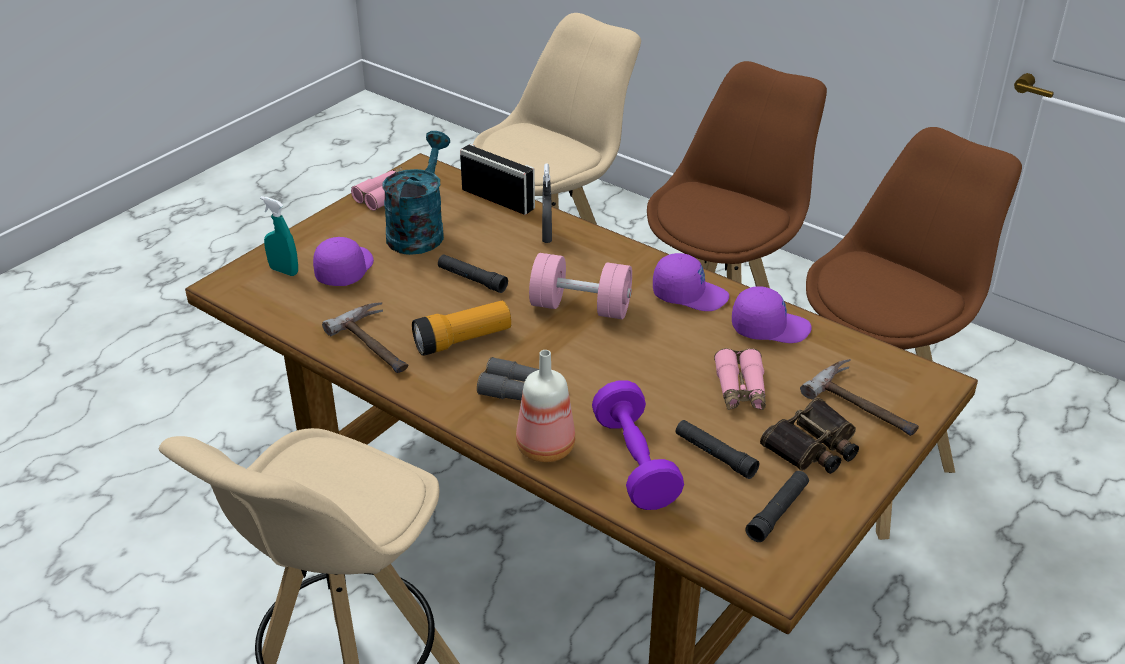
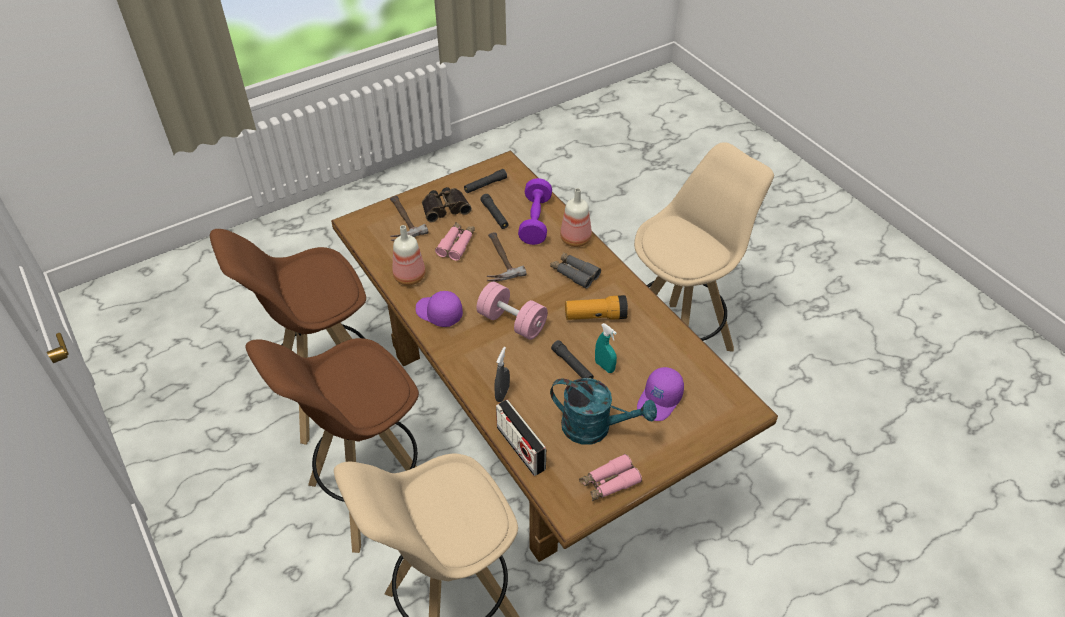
camera: 160 degrees left, 10 degrees up
(284, 271) = (704, 412): turquoise spray bottle -> turquoise spray bottle (604, 366)
(379, 343) = (647, 328): hammer -> hammer (497, 259)
(419, 230) = (595, 428): turquoise watering can -> turquoise watering can turned 105 degrees counterclockwise
(769, 327) = (410, 277): purple cap -> bottle

